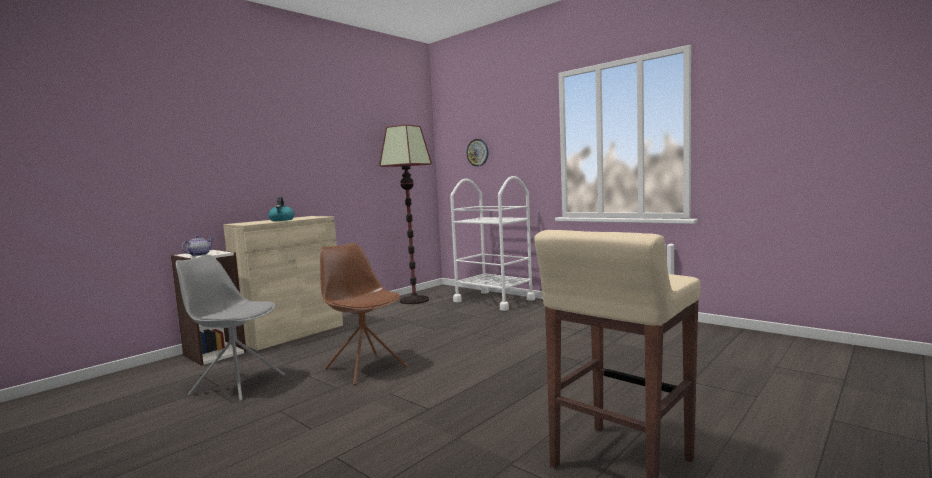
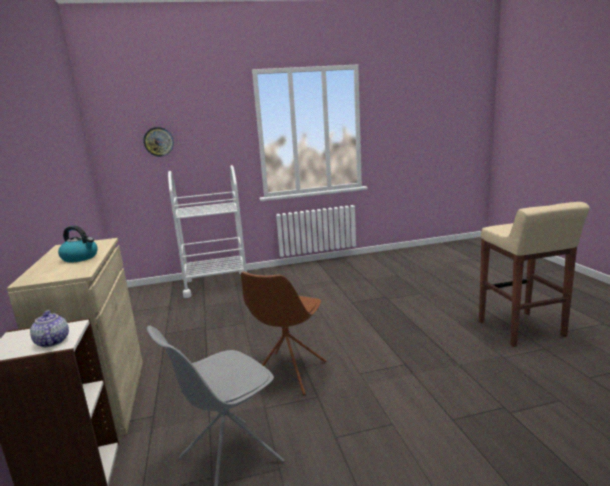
camera: 55 degrees left, 10 degrees up
(365, 367) = (288, 373): brown chair -> brown chair turned 60 degrees counterclockwise
(414, 300) = (141, 312): floor lamp -> none

